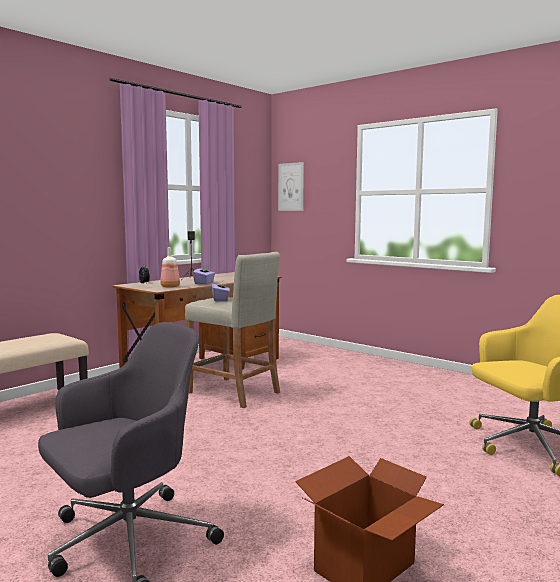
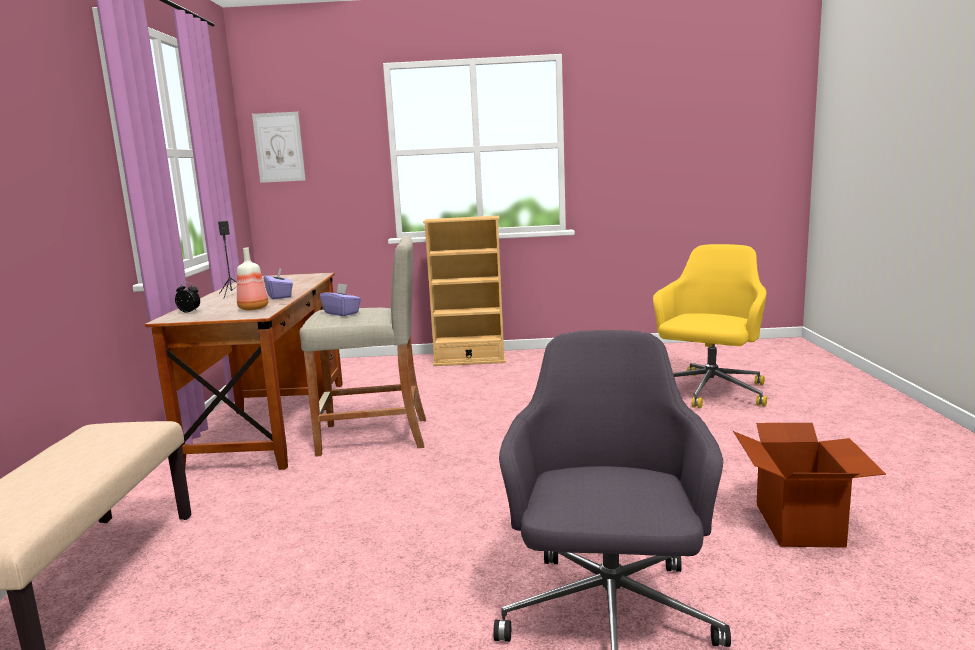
camera: 40 degrees left, 5 degrees up
(384, 366) = (469, 361): none -> beige bookcase

